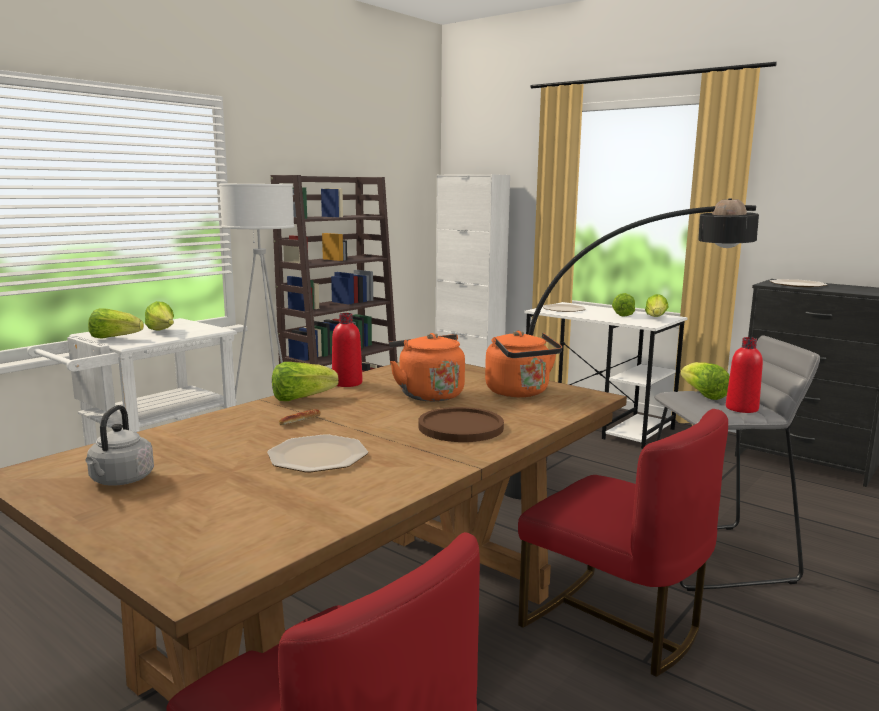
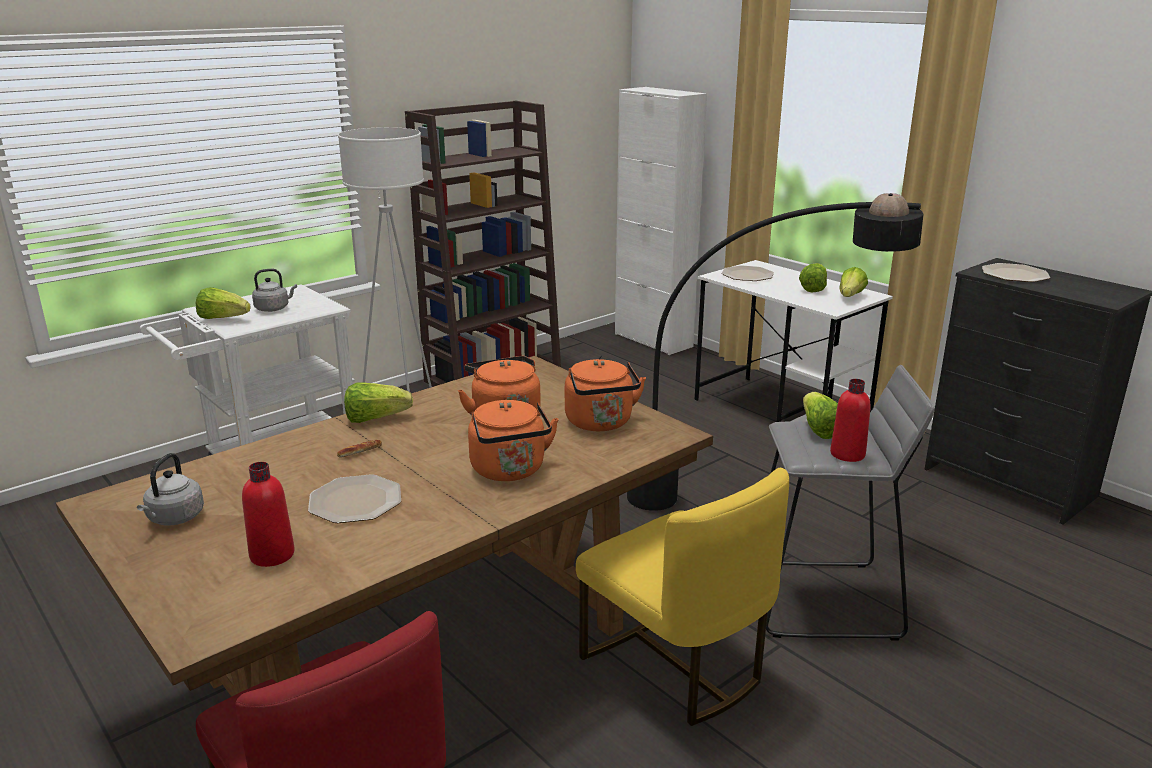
camera: 10 degrees right, 10 degrees up
(162, 332) = (274, 308): lettuce -> grey kettle
(347, 383) = (431, 397): red bottle -> red bottle (272, 555)
(460, 427) = (510, 471): brown plate -> orange kettle
(614, 624) = (676, 666): red chair -> yellow chair

